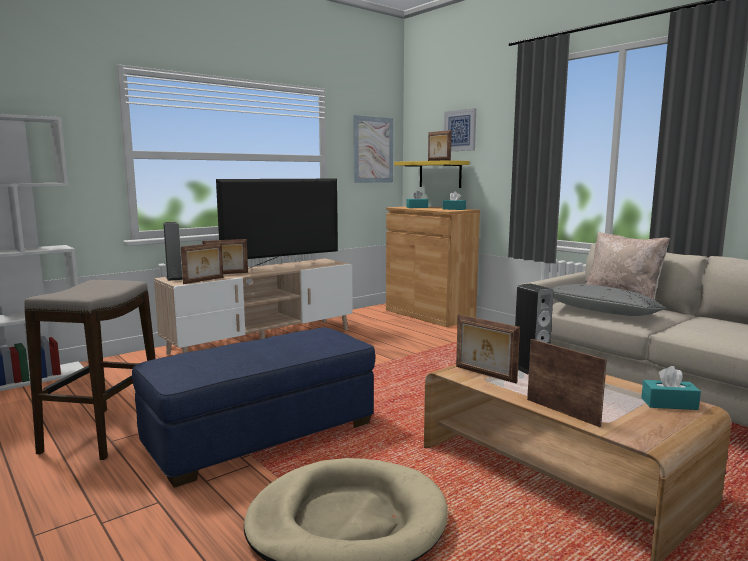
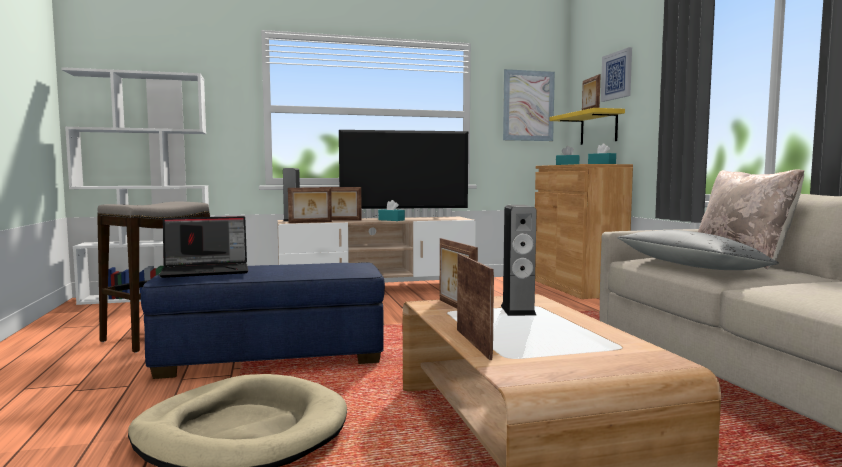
camera: 25 degrees right, 5 degrees down
(204, 363) = (207, 270): none -> laptop
(669, 404) = (634, 356): turquoise tissue box -> turquoise tissue box (391, 220)

